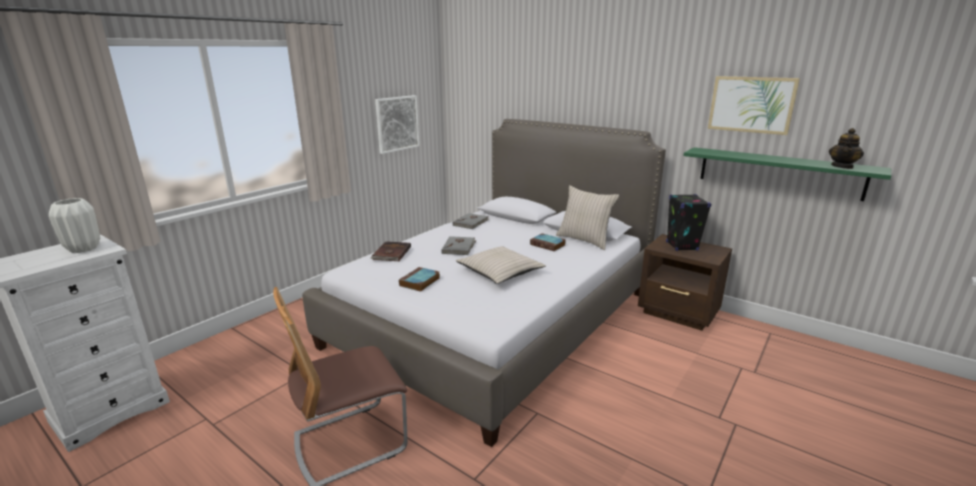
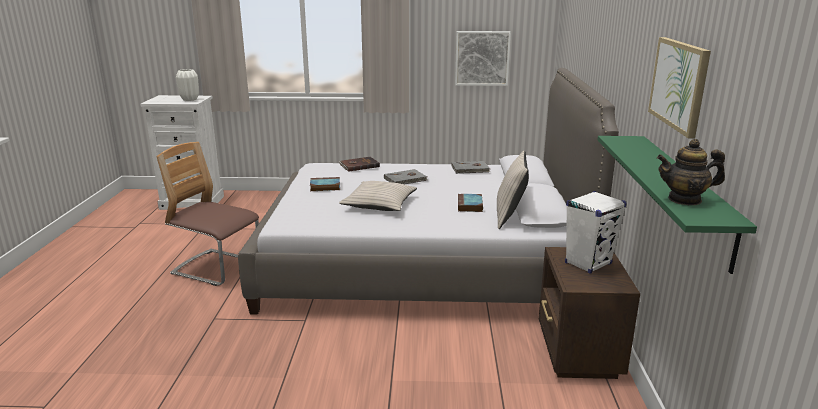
camera: 55 degrees right, 0 degrees up
(681, 246) = (588, 263): black speaker -> white speaker

